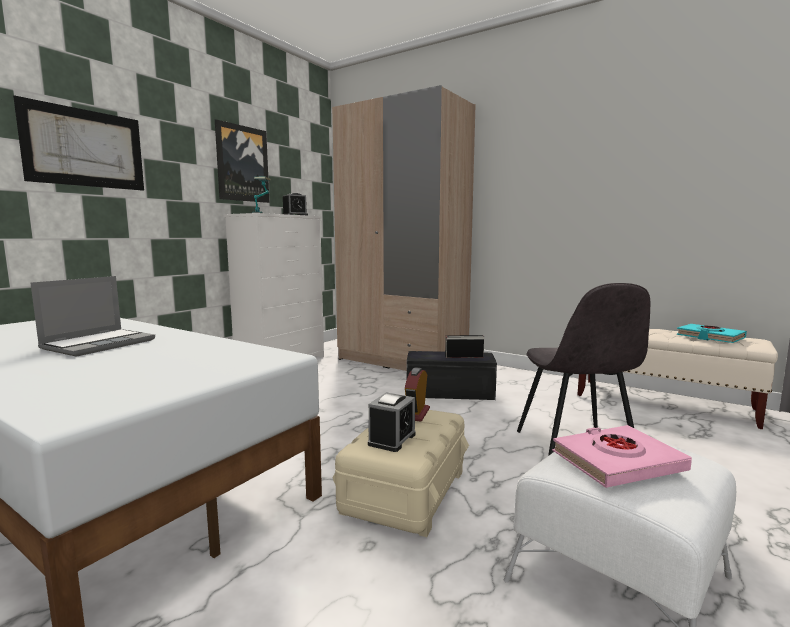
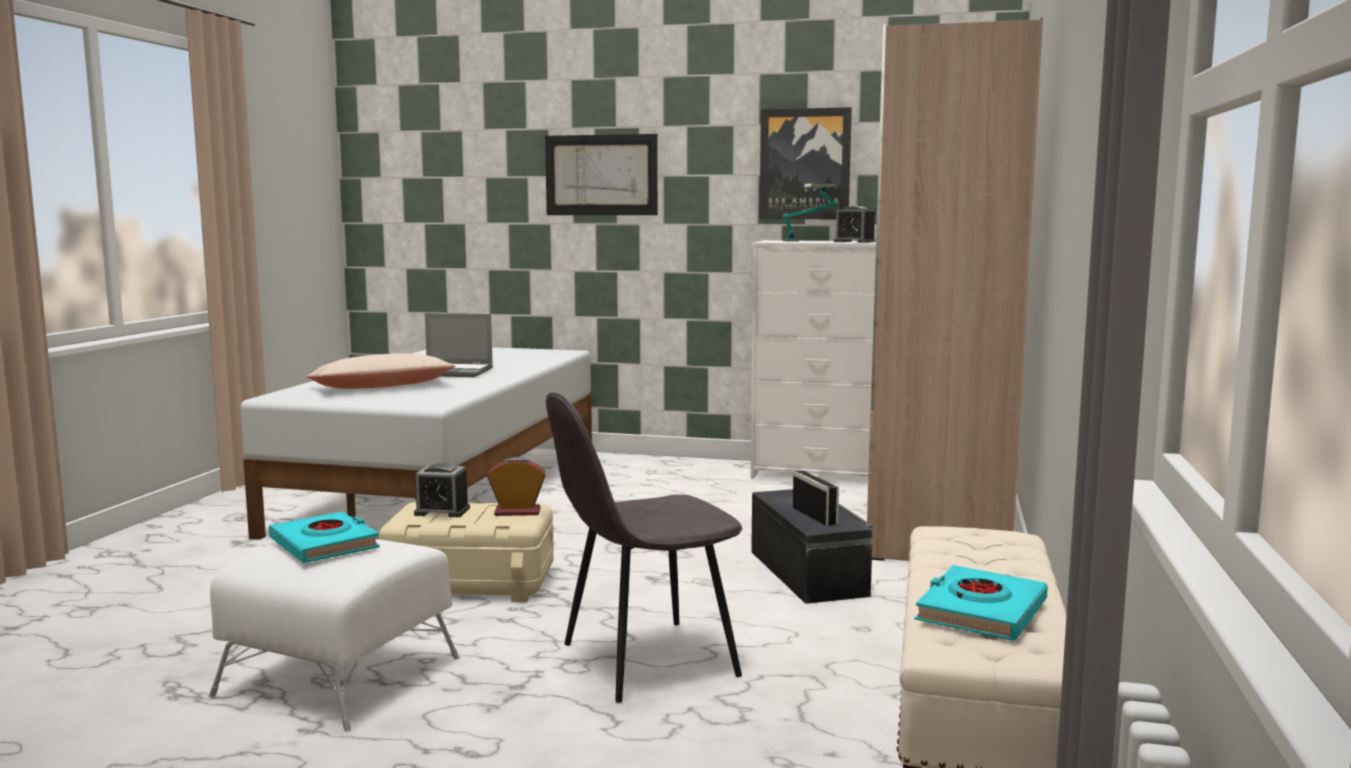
camera: 70 degrees right, 0 degrees up
(127, 368) = (381, 387): none -> beige pillow
(617, 462) = (325, 545): pink book -> turquoise book

